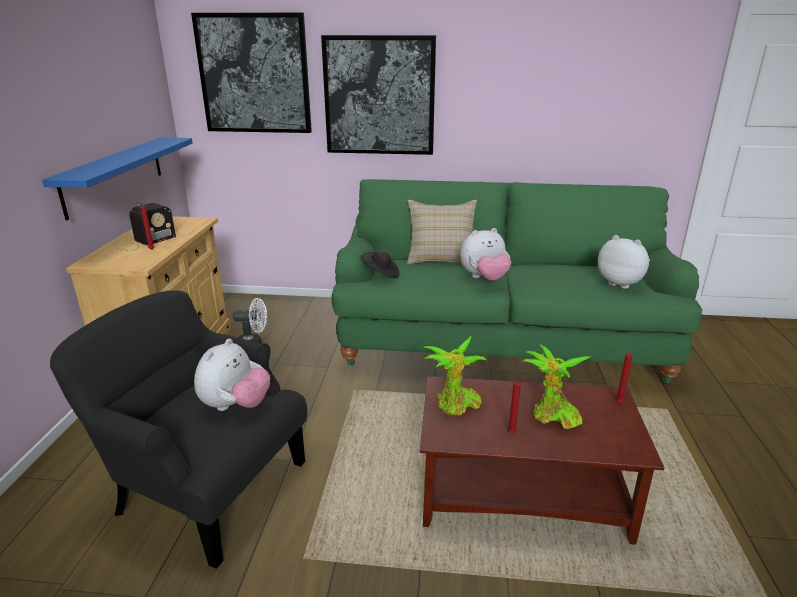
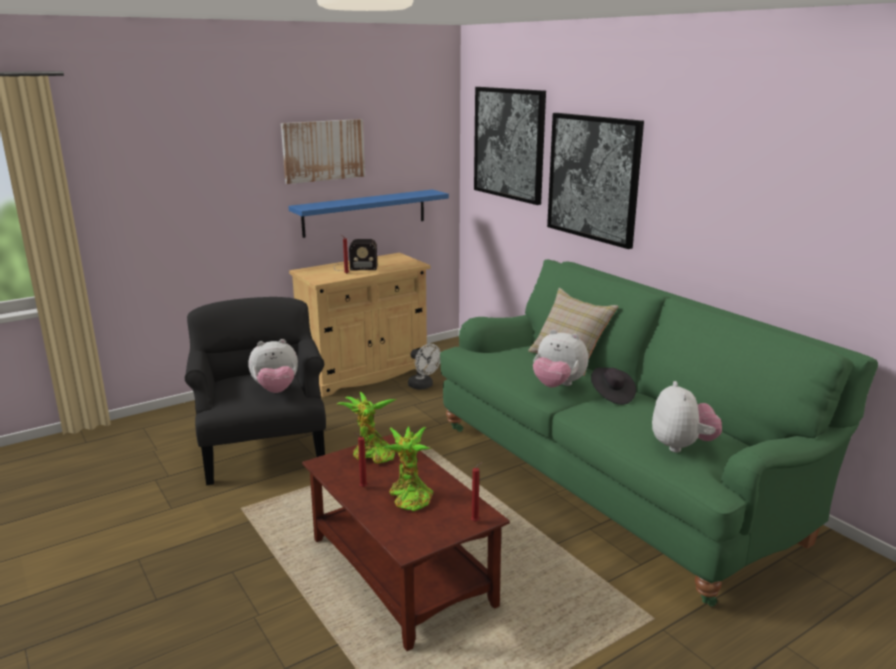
camera: 50 degrees right, 5 degrees down
(60, 96) = (323, 150): none -> picture
(381, 274) = (489, 349): black hat -> black hat (611, 395)

